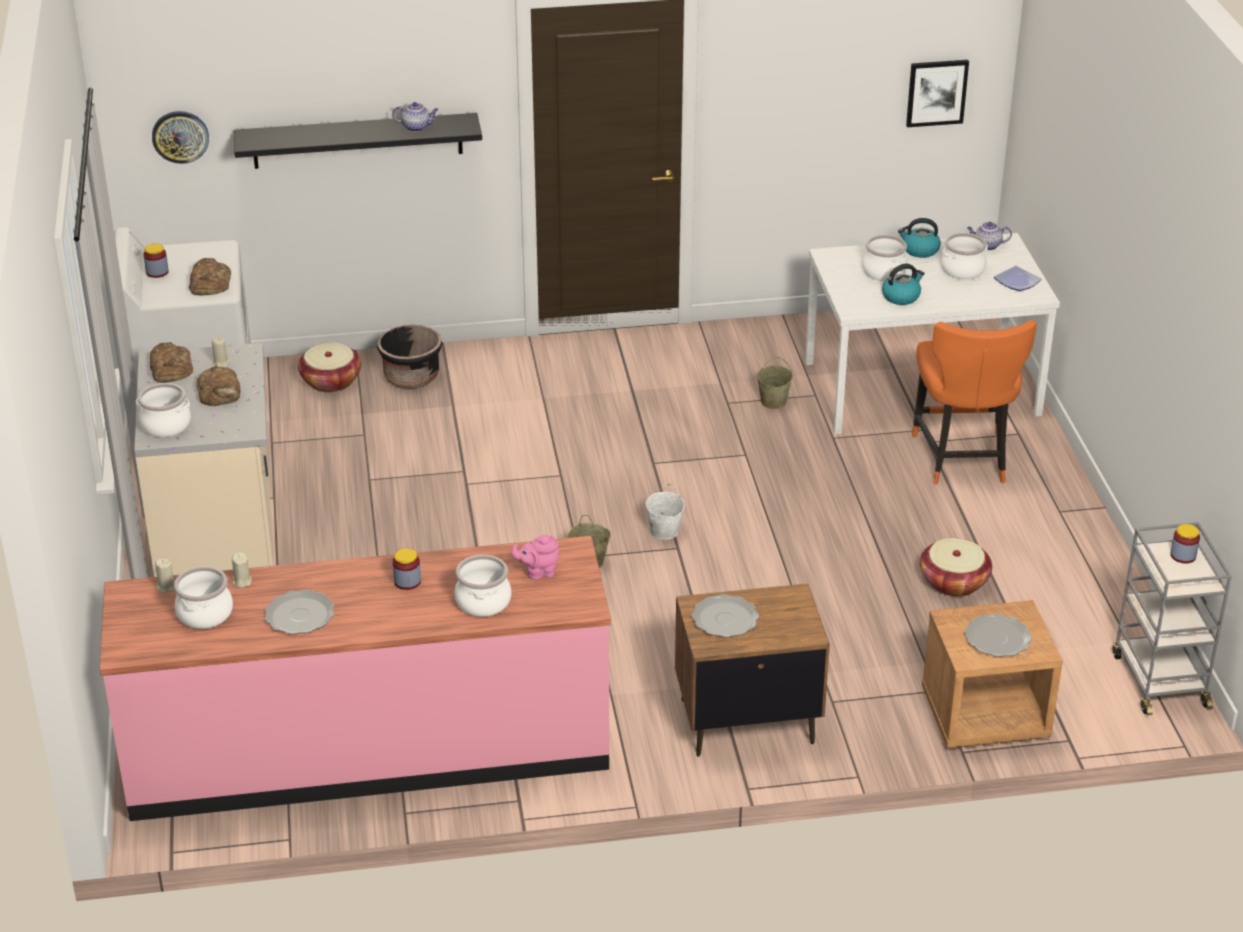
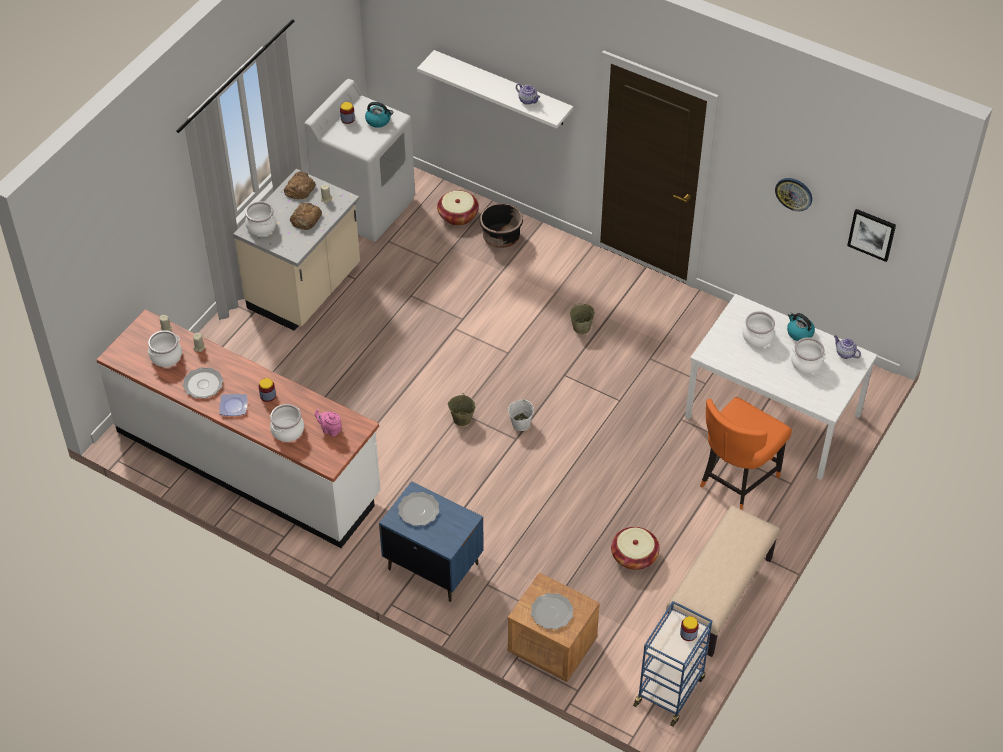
camera: 40 degrees right, 15 degrees up
(180, 136) = (405, 39): wall clock -> wall clock (794, 193)
(209, 283) = (365, 141): bread -> none
(357, 140) = (502, 88): black shelf -> white shelf
(368, 751) = (248, 463): pink counter -> white counter
(746, 721) = (433, 566): brown nightstand -> blue nightstand
(773, 401) = (676, 373): beige bucket -> beige bucket (582, 327)
(901, 296) = (745, 361): kettle -> kettle (378, 120)
(1018, 282) = (829, 391): plate -> plate (234, 406)
(1089, 567) = (720, 597): none -> beige bench
(1159, 679) = (670, 690): grey cart -> blue cart

